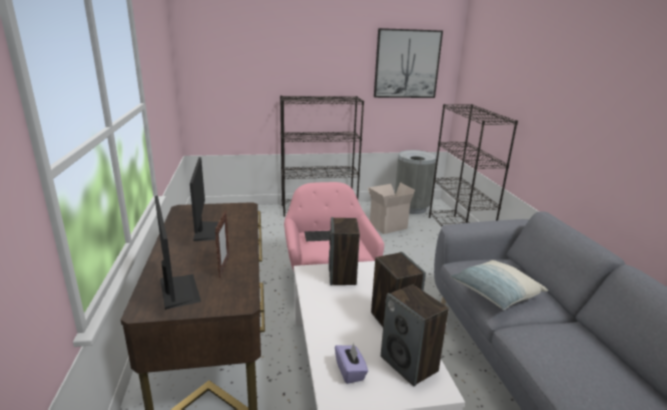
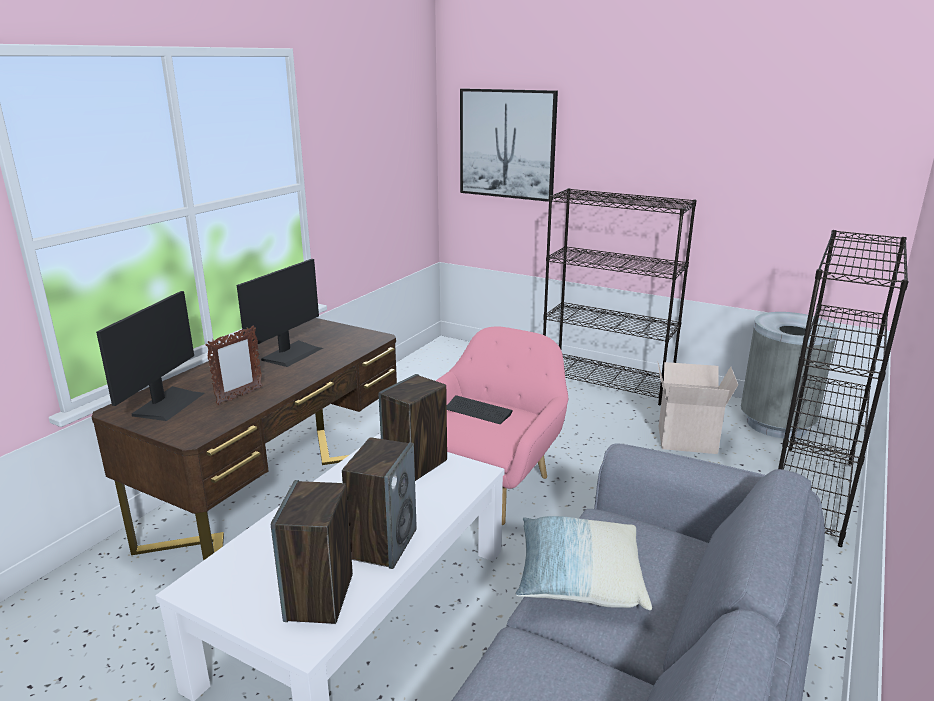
camera: 40 degrees right, 0 degrees up
(350, 371) = (251, 569): purple tissue box -> none
(407, 64) = (805, 146): picture -> picture (507, 144)

